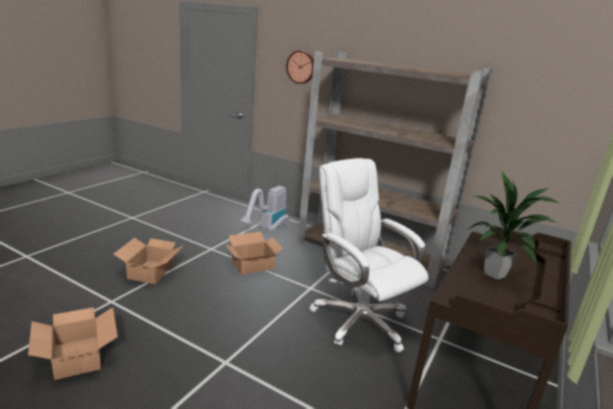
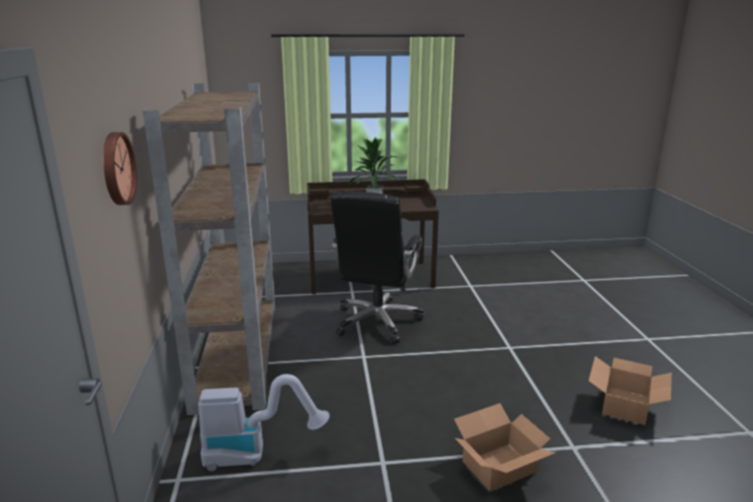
camera: 125 degrees left, 0 degrees up
(253, 265) = (371, 407): cardboard box -> none
(359, 320) = (377, 321): white office chair -> black office chair

